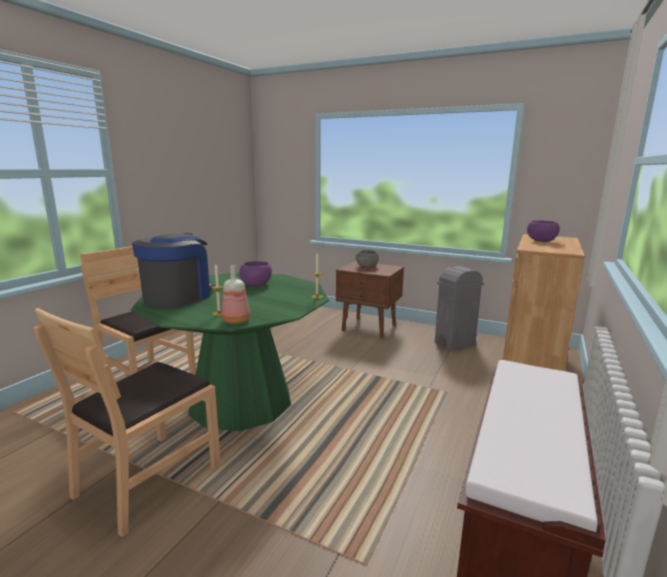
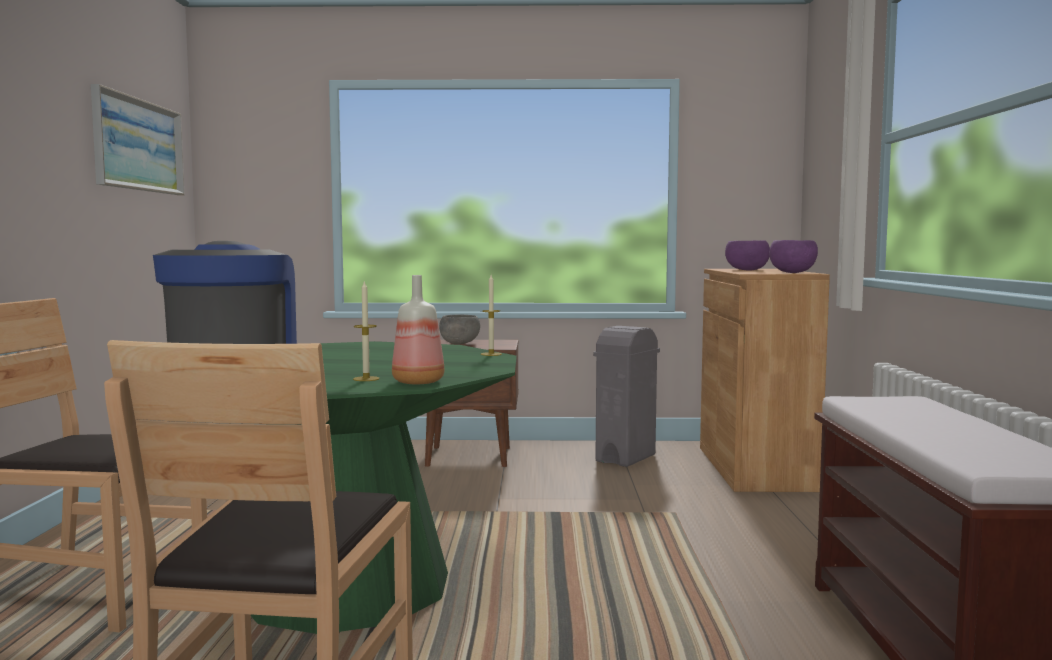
camera: 25 degrees left, 10 degrees down
(215, 156) = (138, 145): none -> picture
(256, 285) = (353, 352): purple bowl -> purple bowl (793, 272)

